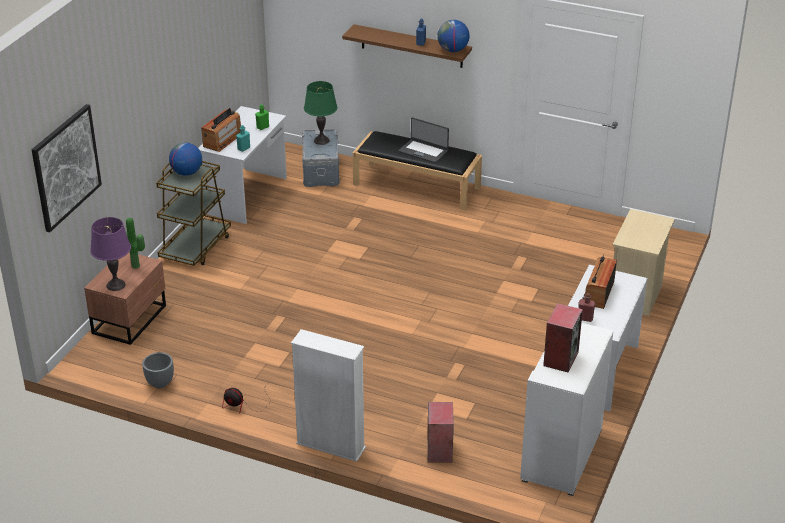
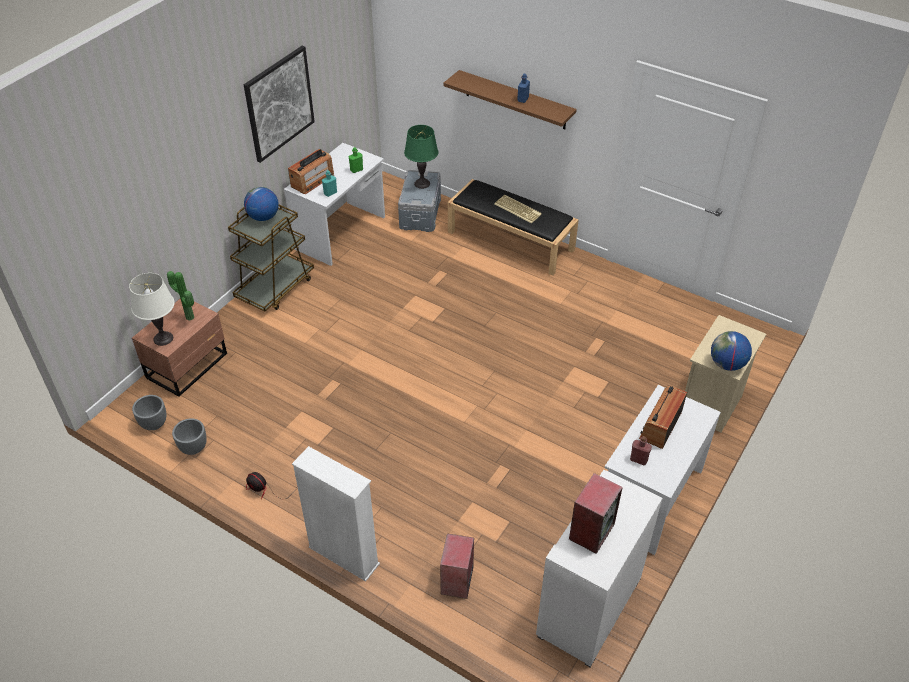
camera: 10 degrees right, 10 degrees up
(66, 167) = (97, 221): picture -> picture (279, 103)
(113, 369) = (154, 424): none -> grey planter
(116, 285) = (163, 338): purple table lamp -> white table lamp
(423, 151) = (518, 209): laptop -> keyboard
(453, 50) = (554, 111): globe -> globe (727, 364)

